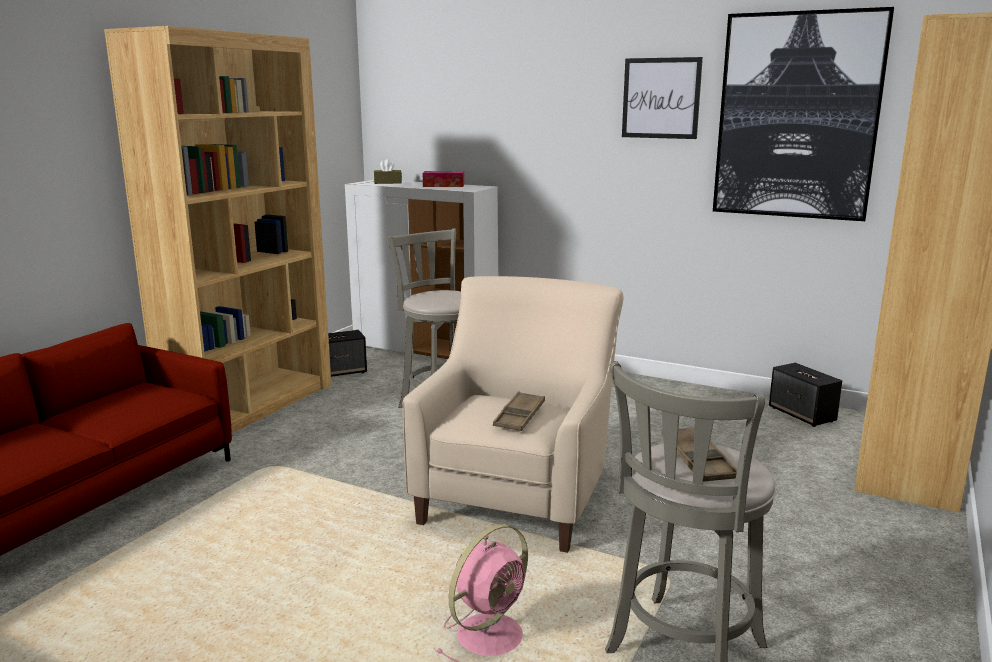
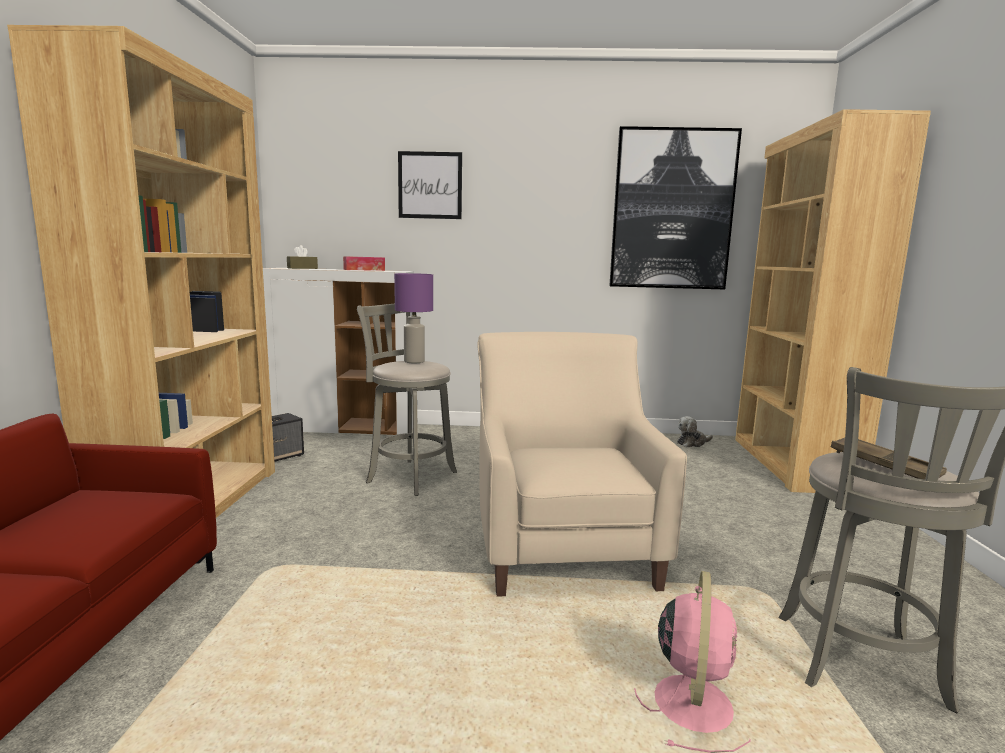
camera: 25 degrees left, 5 degrees down
(448, 293) = (413, 362): none -> purple table lamp
(519, 416) = (597, 460): brown tray -> none
(661, 98) = (564, 194): picture -> picture (430, 185)
(802, 415) = (692, 443): speaker -> plush toy

